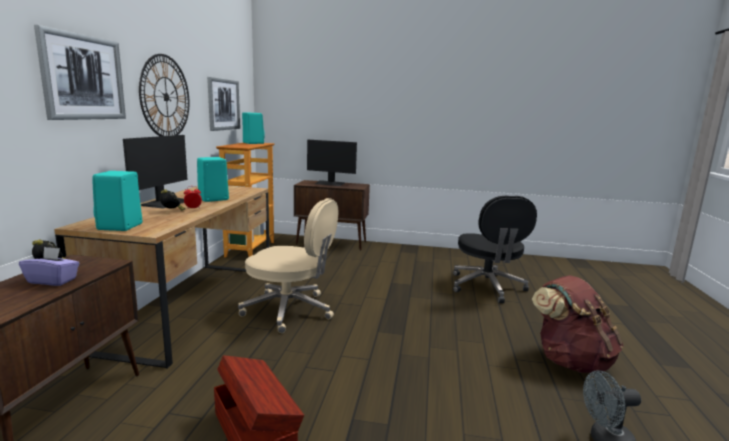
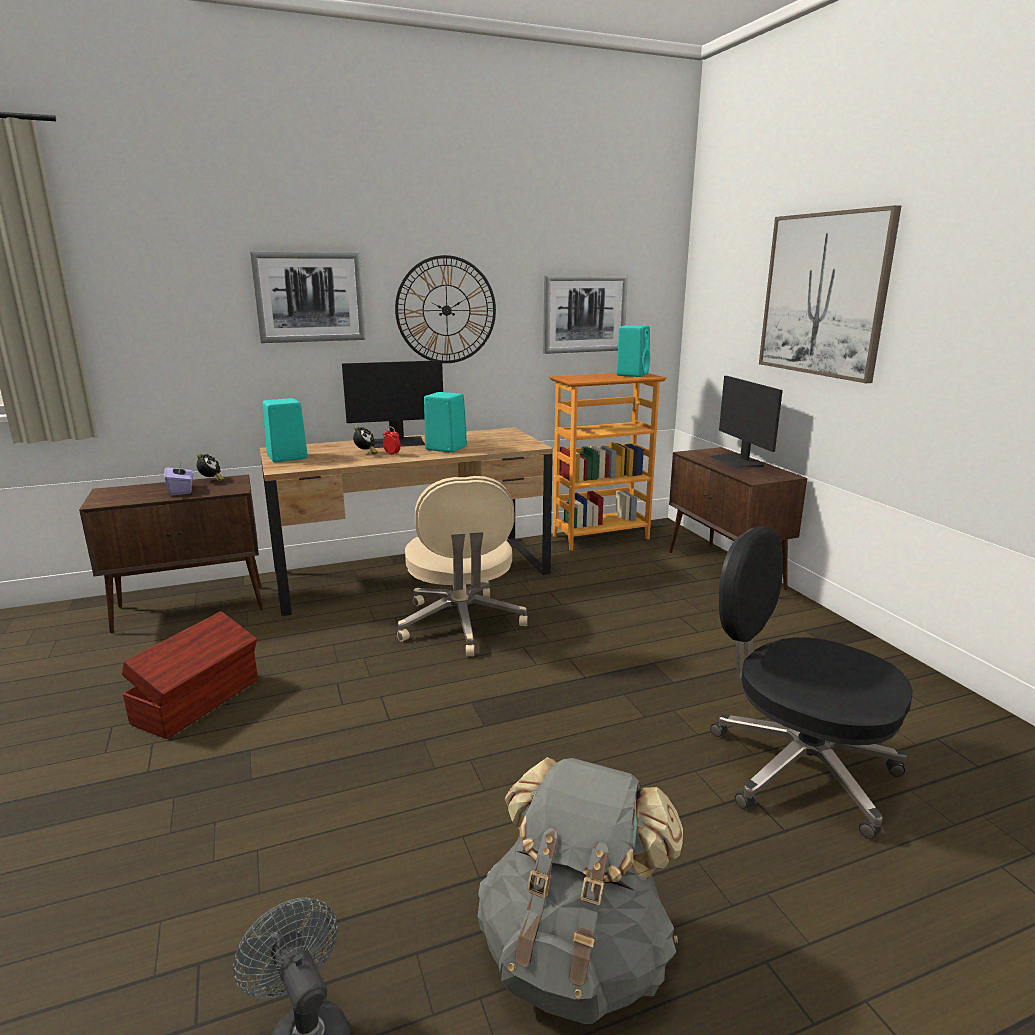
camera: 60 degrees right, 5 degrees up
(365, 96) = (823, 295): none -> picture
(487, 287) = (797, 768): black office chair -> black office chair turned 75 degrees clockwise
(570, 361) = (575, 955): brown backpack -> grey backpack

